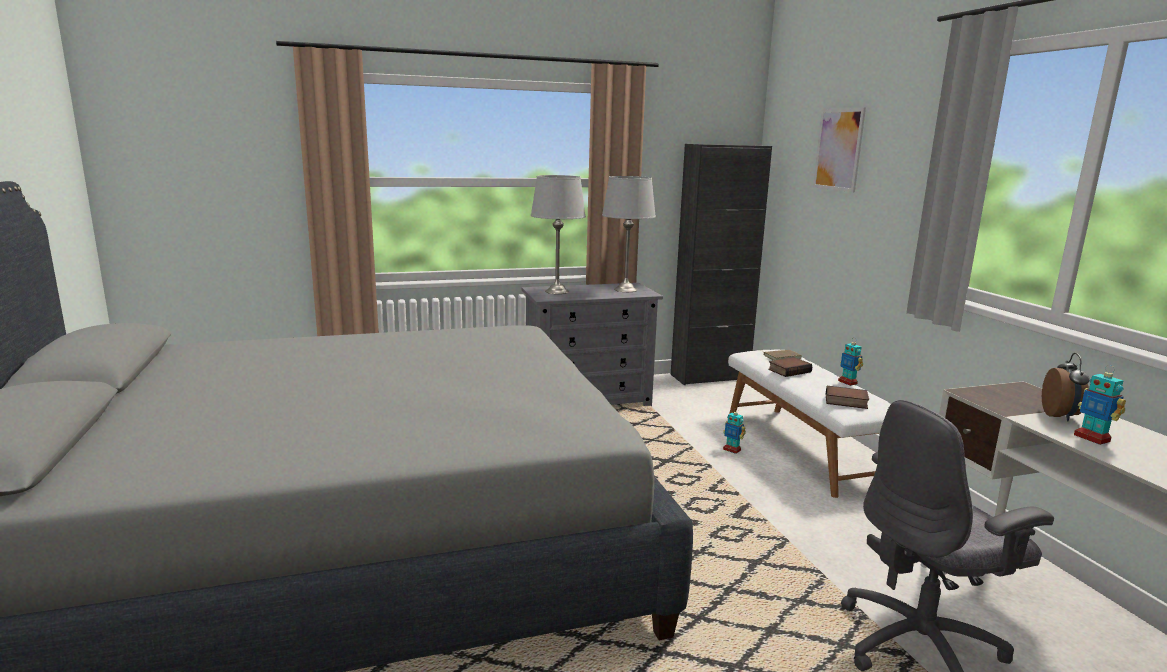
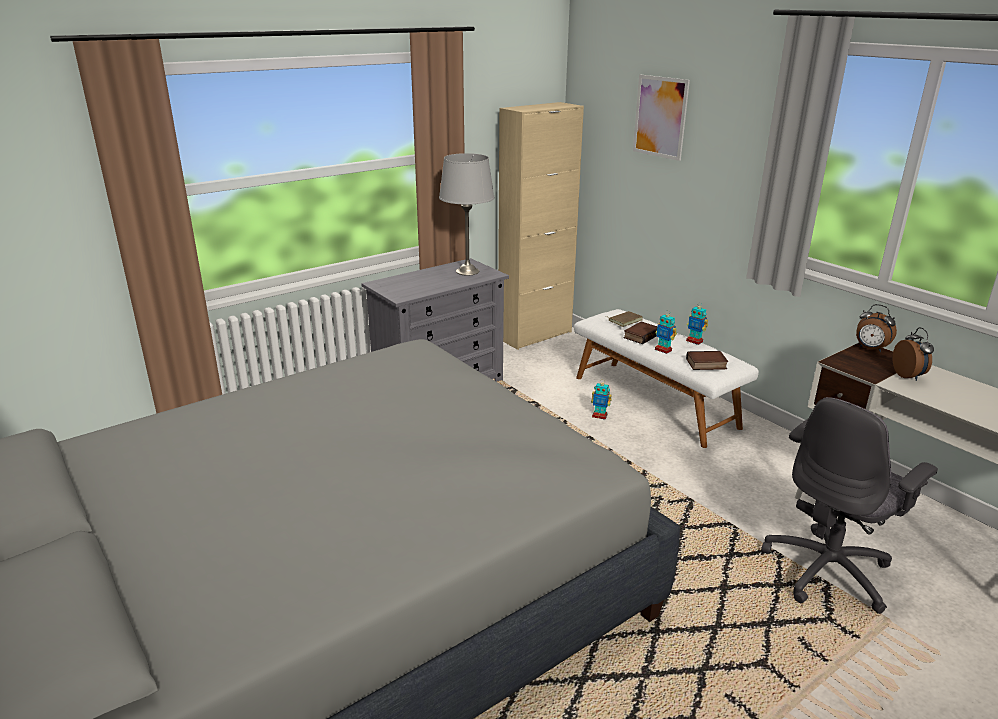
camera: 20 degrees left, 10 degrees up
(556, 291) = (403, 285): grey table lamp -> none
(709, 377) = (535, 335): black cabinet -> beige cabinet
(1027, 388) = (870, 349): none -> alarm clock
(1092, 438) = (940, 395): toy robot -> toy robot (663, 350)

